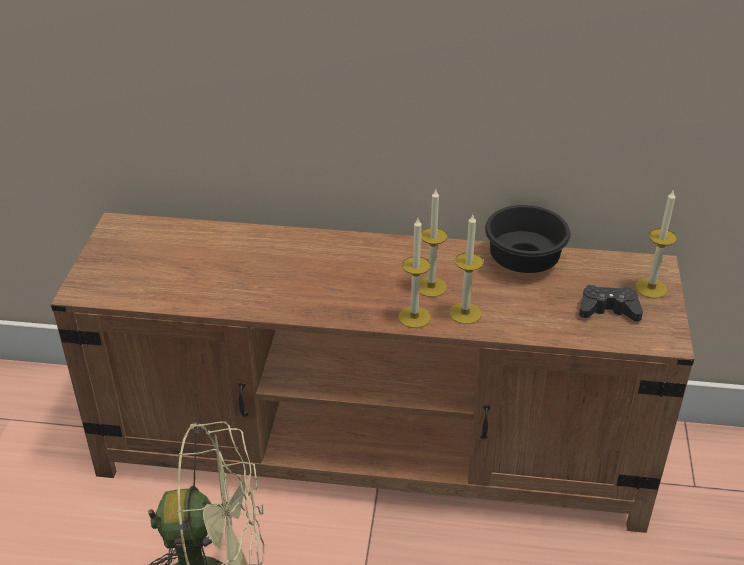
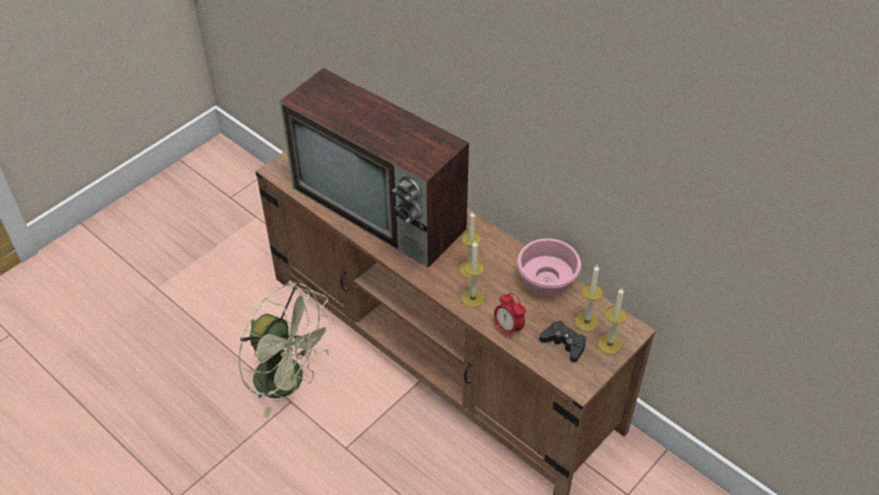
camera: 35 degrees right, 10 degrees up
(263, 274) = (381, 209): none -> television
(414, 317) = (440, 284): candle -> candle (586, 322)
(521, 262) = (544, 281): black bowl -> pink bowl
(535, 323) = (508, 328): none -> alarm clock

